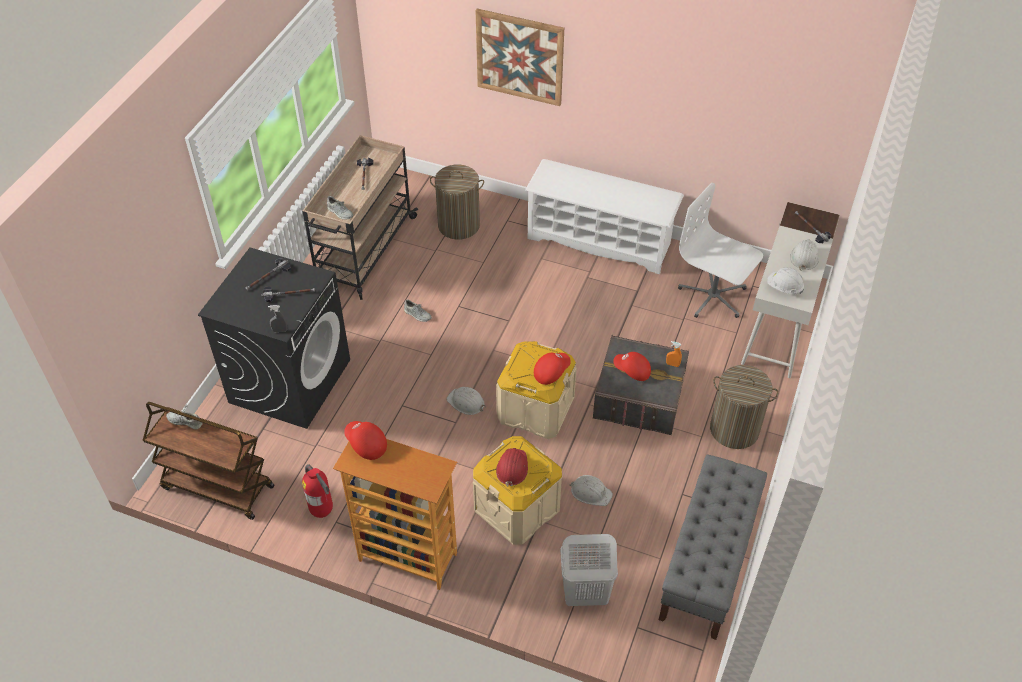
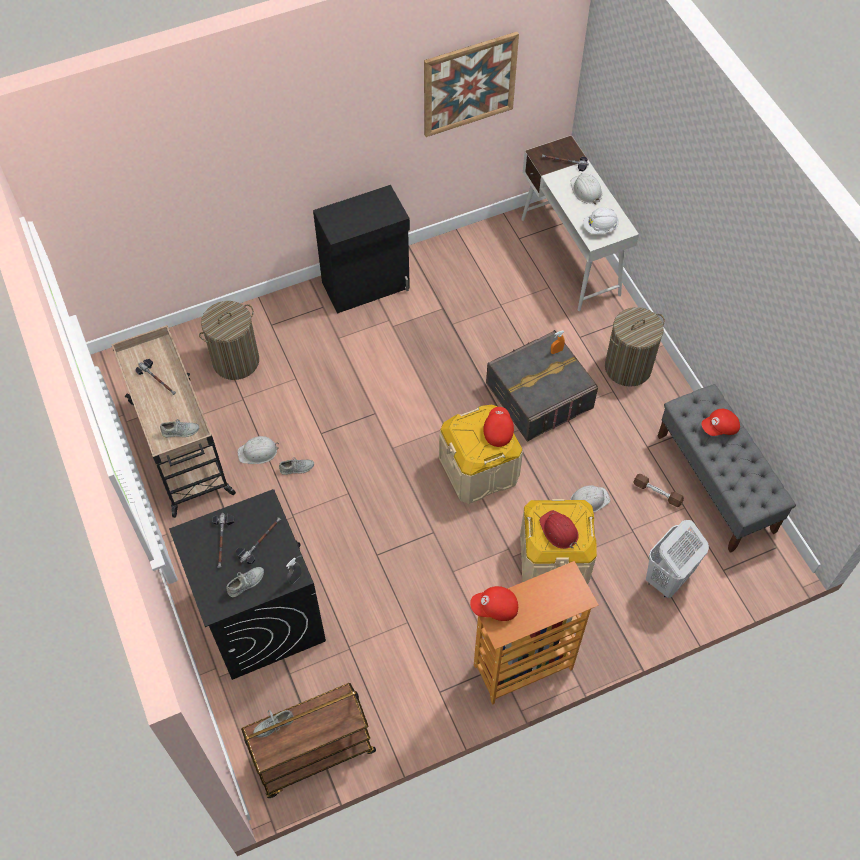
camera: 45 degrees left, 10 degrees up
(250, 310) = (246, 583): none -> grey shoe
(322, 511) = (420, 693): fire extinguisher -> none
(466, 402) = (422, 509): white hard hat -> white hard hat (258, 452)
(519, 57) = (231, 168): picture -> picture (469, 84)
(600, 240) = (367, 286): white shoe rack -> black cabinet
(632, 371) = (535, 380): red cap -> red cap (720, 428)
(650, 531) = (657, 493): none -> brown dumbbell
(713, 297) = (501, 270): white office chair -> none

